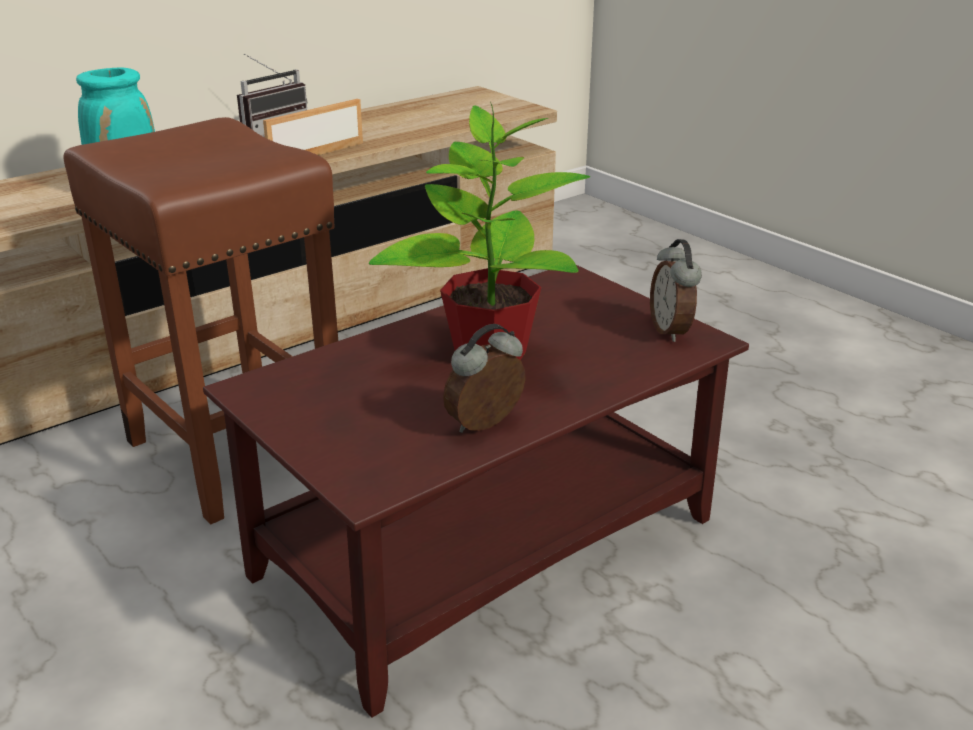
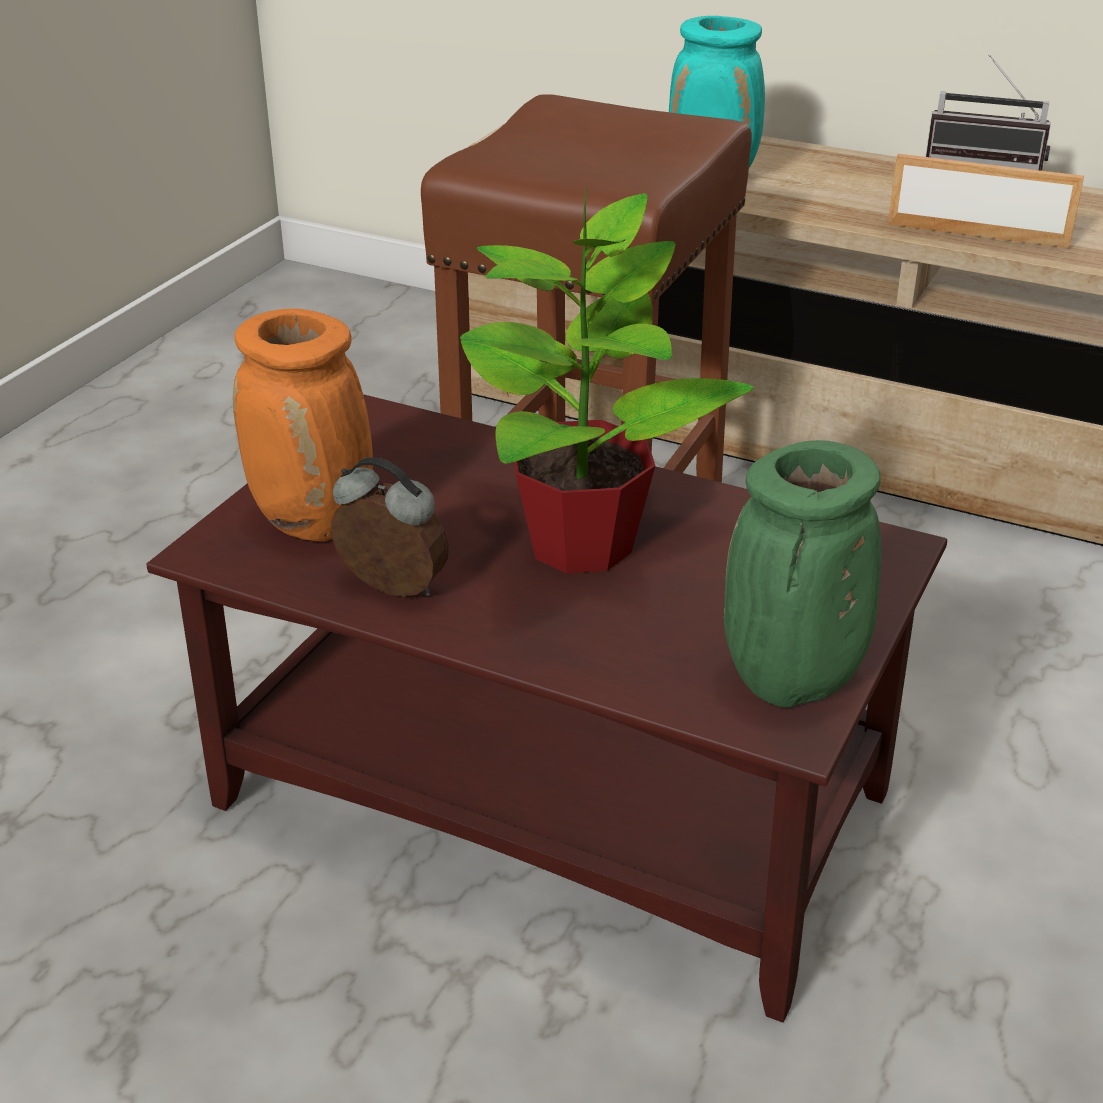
camera: 65 degrees right, 5 degrees up
(374, 438) = (316, 524): none -> orange vase
(671, 331) = (792, 685): alarm clock -> green vase

